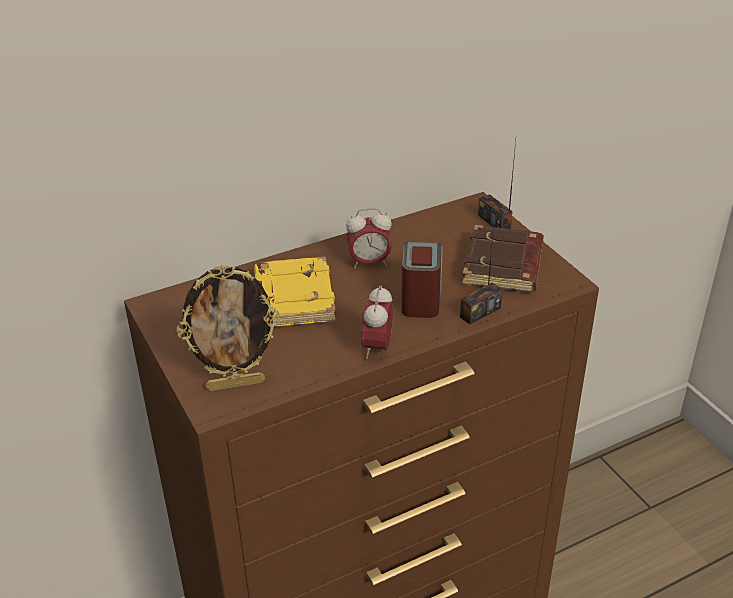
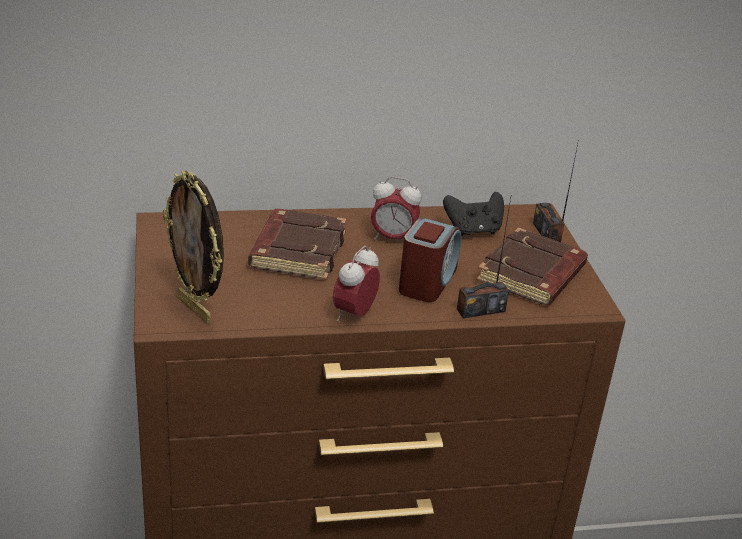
camera: 15 degrees right, 5 degrees down
(236, 384) = (196, 309): picture frame -> picture frame turned 45 degrees clockwise
(292, 298) = (297, 250): yellow book -> brown book
(432, 236) = (473, 230): none -> black game controller

